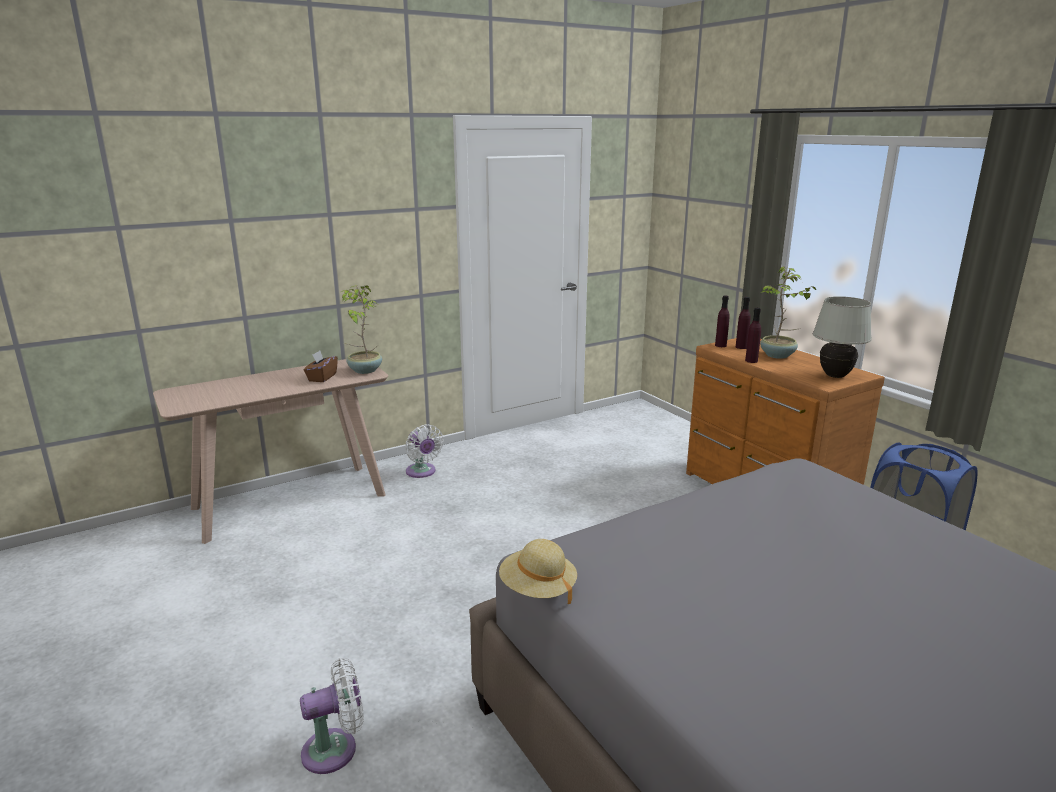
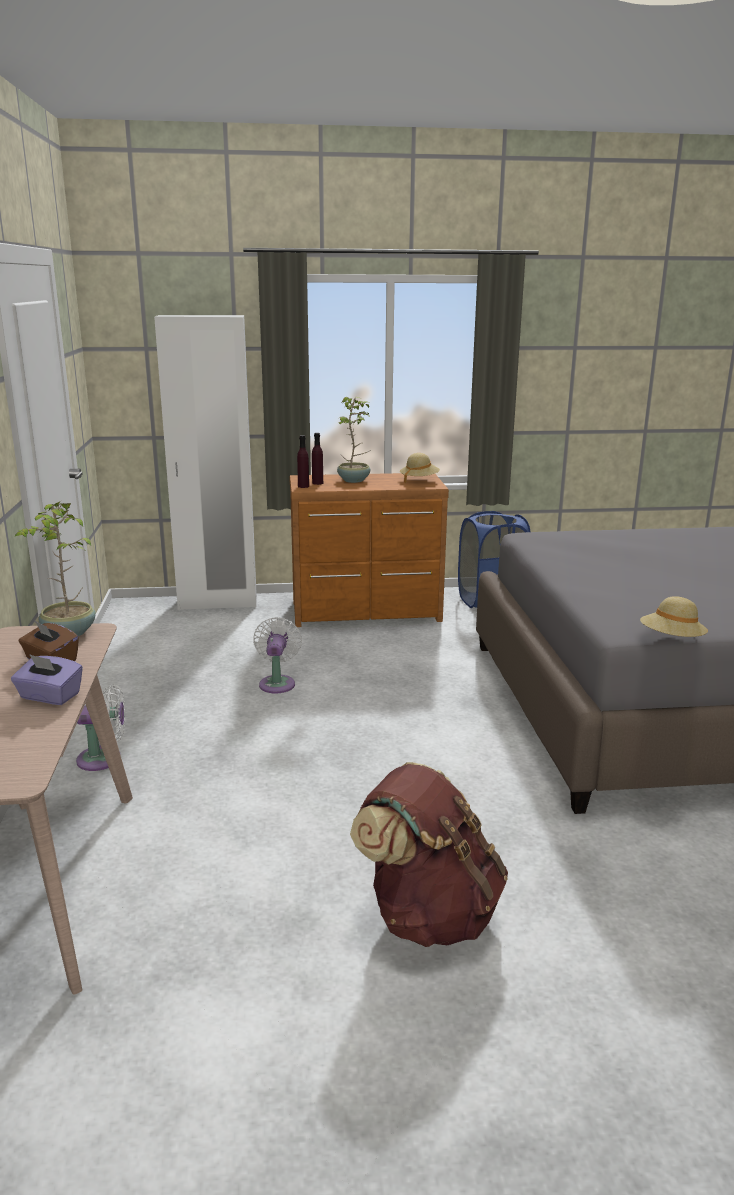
camera: 65 degrees left, 0 degrees up
(274, 389) = (49, 696): none -> purple tissue box
(300, 650) = (429, 914): none -> brown backpack
(335, 749) = (600, 908): white fan -> white fan (277, 683)
(685, 432) = (218, 603): none -> white wardrobe
(751, 361) = (355, 488): purple bottle -> none
(834, 376) = (419, 480): white table lamp -> beige hat

